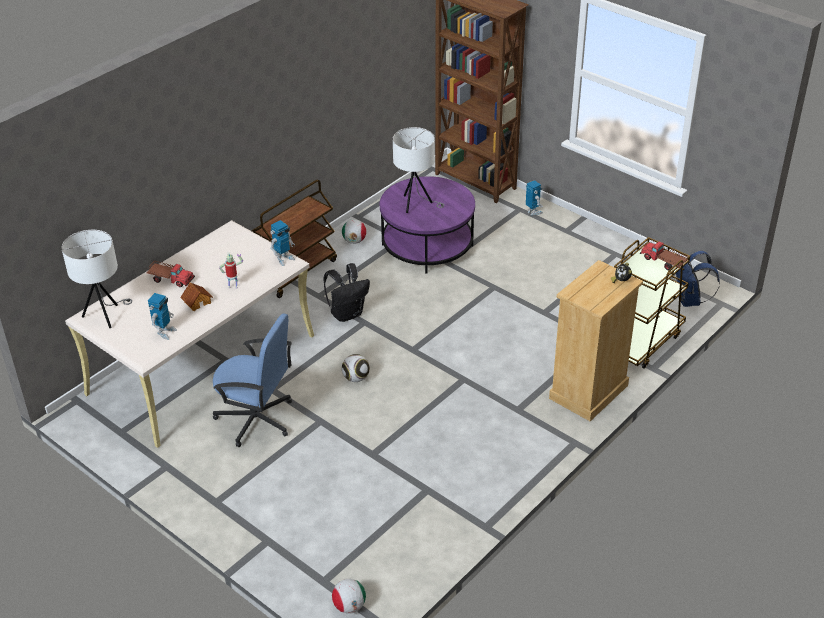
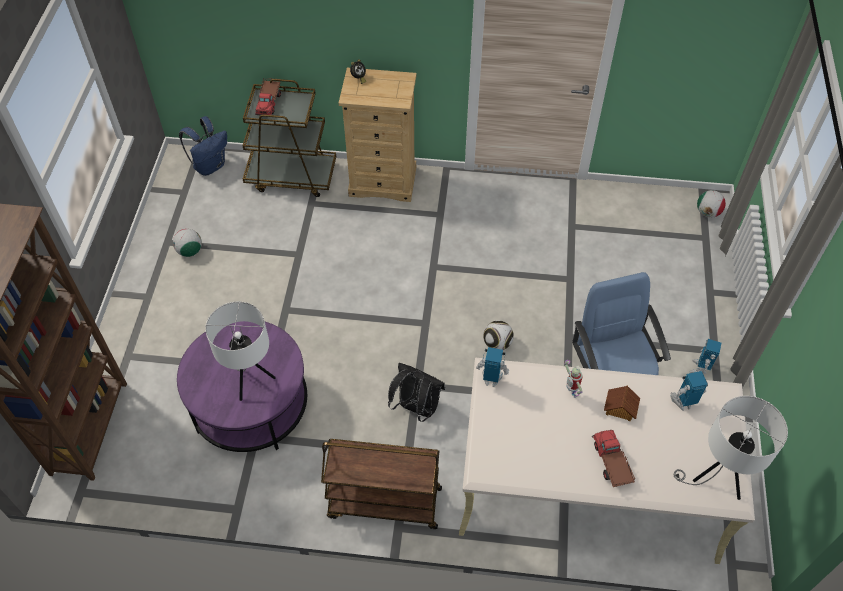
camera: 125 degrees left, 15 degrees up
(354, 241) = (288, 481): football -> football (190, 251)
(533, 212) = (126, 341): toy robot -> toy robot (700, 368)

